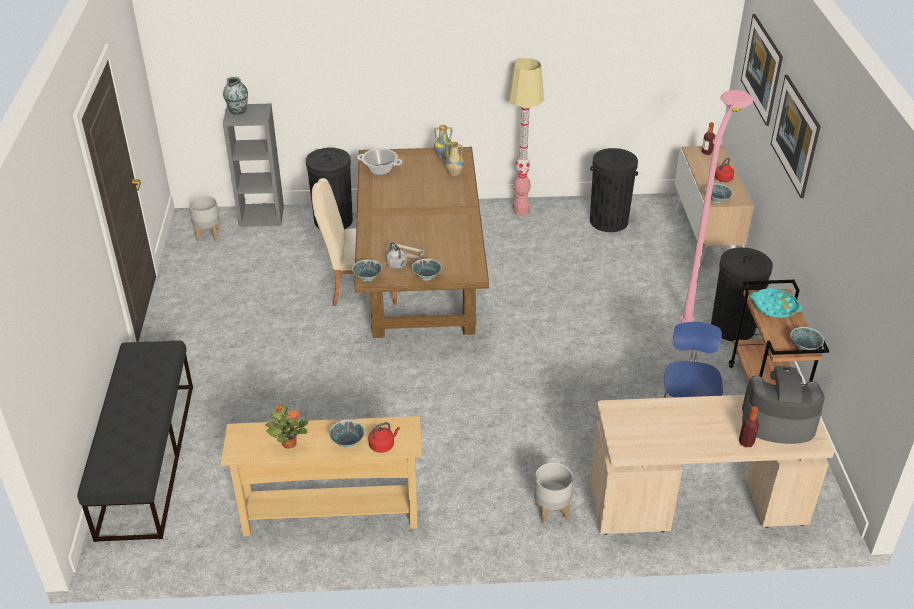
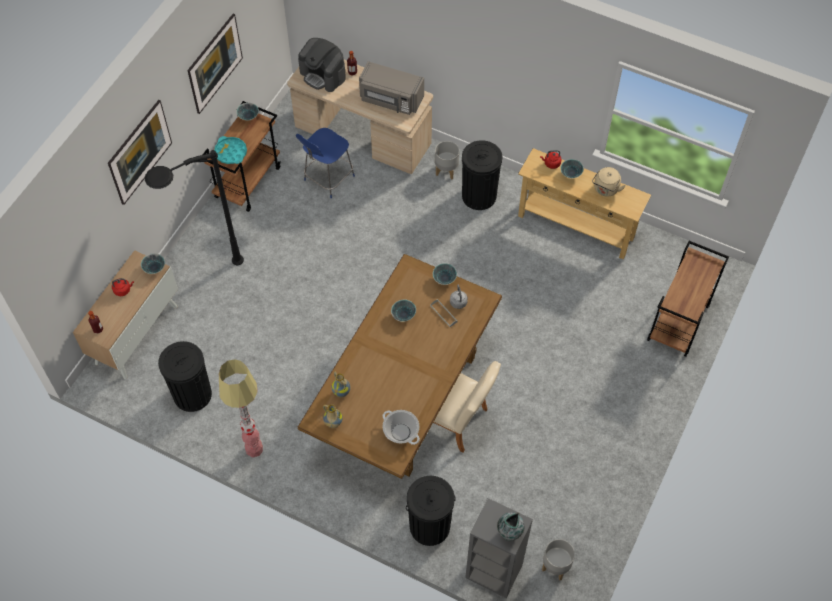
camera: 150 degrees left, 20 degrees up
(147, 458) = (678, 324): black bench -> brown cart
(289, 443) = (605, 190): potted plant -> beige kettle
(367, 278) = (487, 299): bowl -> bowl (404, 315)
(659, 429) = (391, 99): none -> grey microwave
(698, 295) = (204, 278): pink floor lamp -> black floor lamp
(733, 327) = (212, 239): black trash can -> black trash can (479, 196)
(758, 85) = (79, 236): picture -> picture (217, 74)

